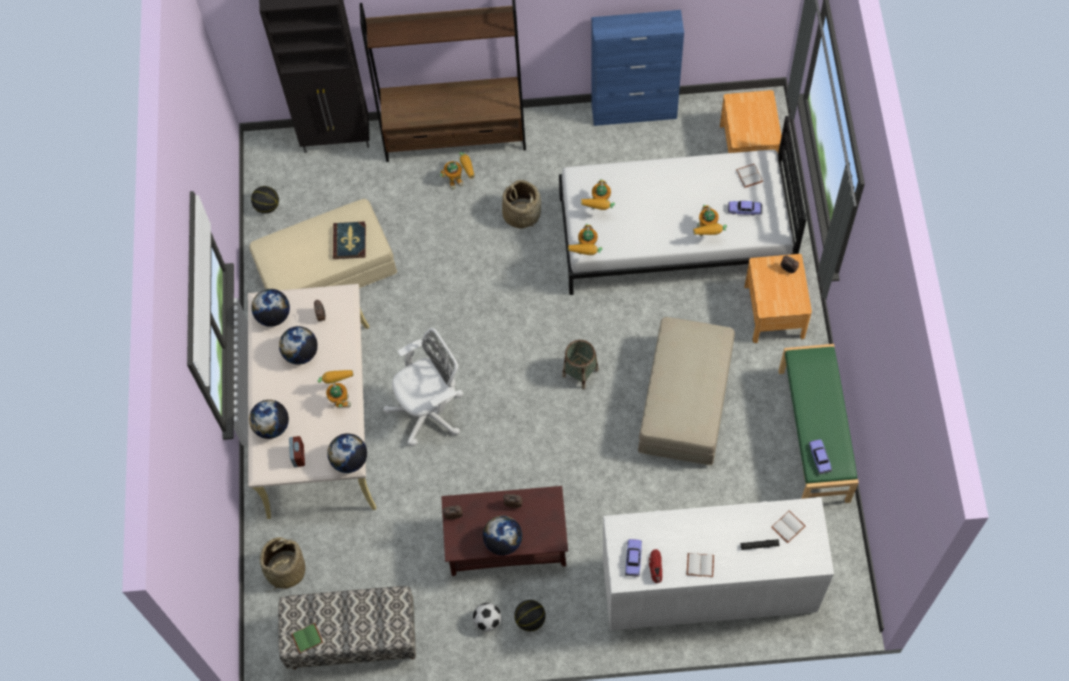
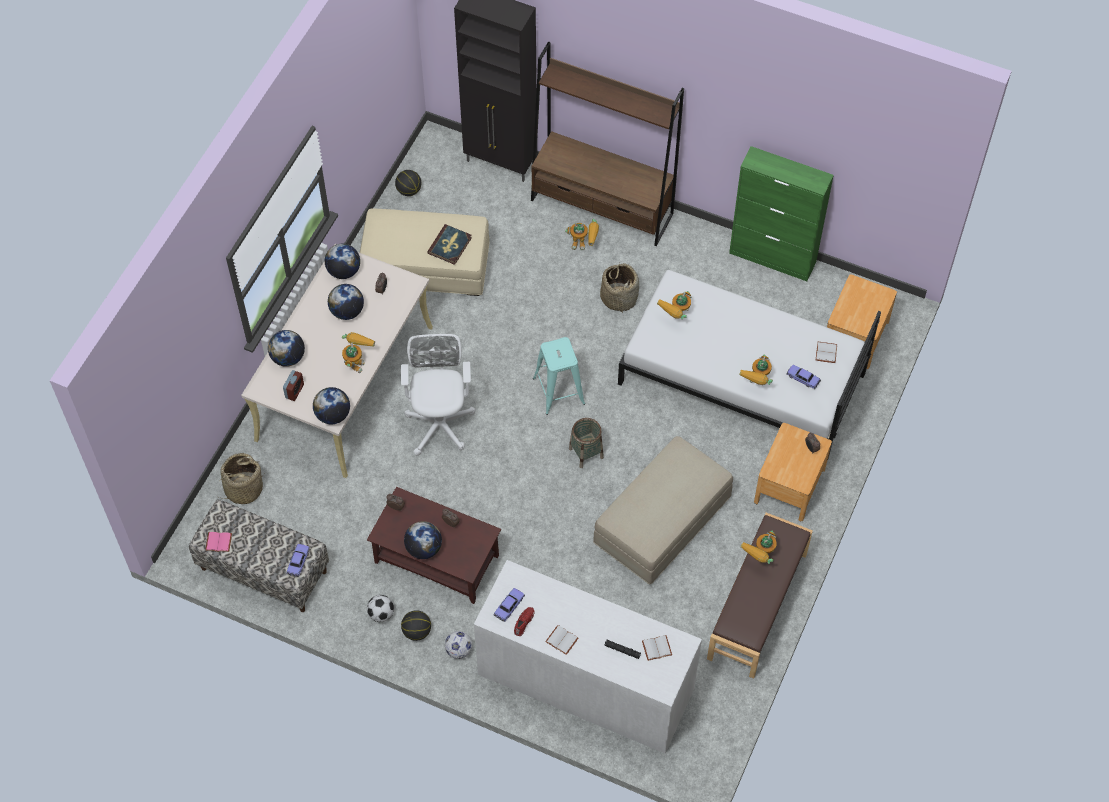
camera: 25 degrees right, 5 degrees down
(307, 637) = (219, 541): green book -> pink book
(430, 411) = (440, 422): white office chair -> white office chair turned 90 degrees counterclockwise
(520, 327) = (558, 391): none -> turquoise stool
(579, 617) = (458, 650): none -> football
(586, 253) = (641, 349): toy robot -> toy robot (759, 558)
(634, 111) = (773, 257): blue cabinet -> green cabinet
(814, 435) = (758, 606): green bench -> brown bench
(819, 458) = (736, 617): toy car -> toy car (298, 562)

